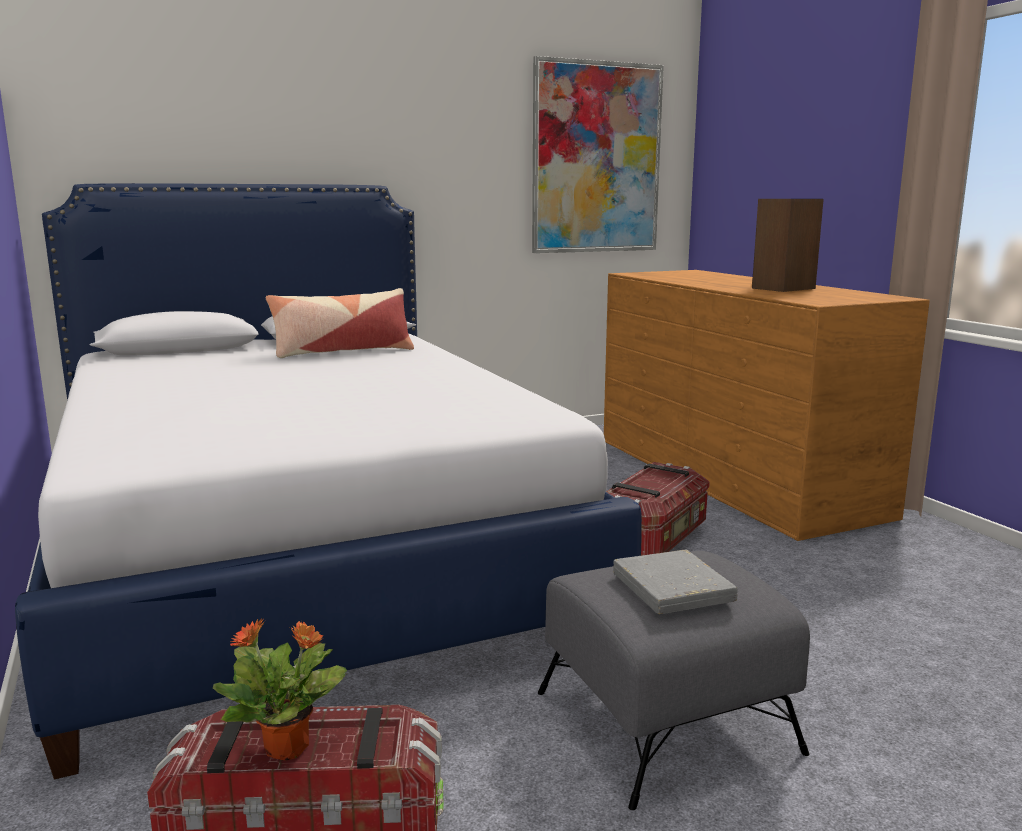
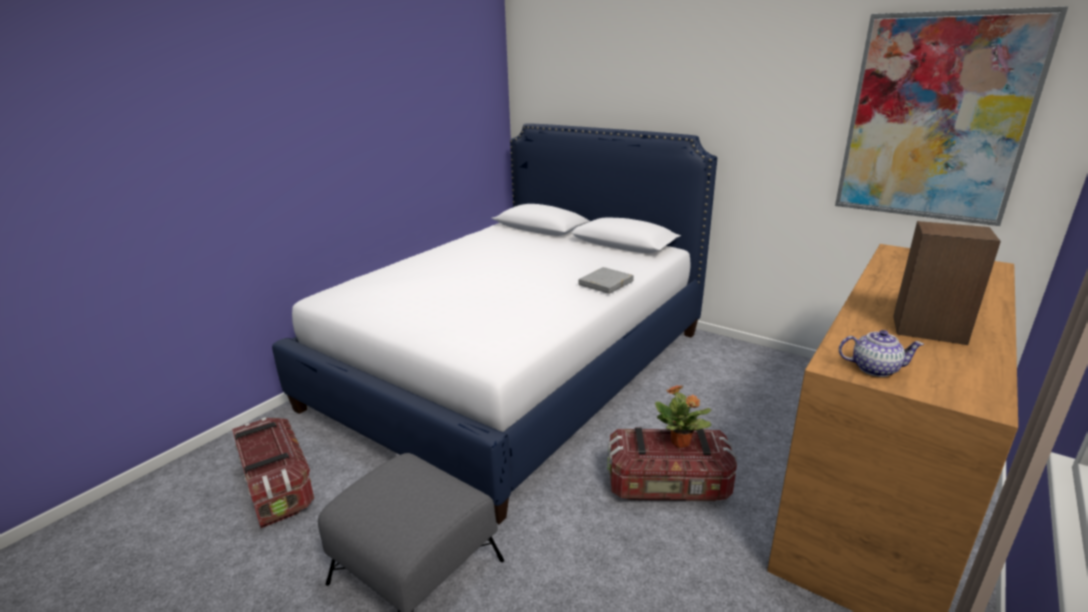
camera: 60 degrees right, 10 degrees up
(288, 748) = (259, 447): potted plant -> potted plant (681, 443)
(342, 352) = (587, 258): pillow -> none
(672, 589) = (394, 498): grey book -> grey book (605, 284)
(833, 300) = (874, 369): none -> teapot

